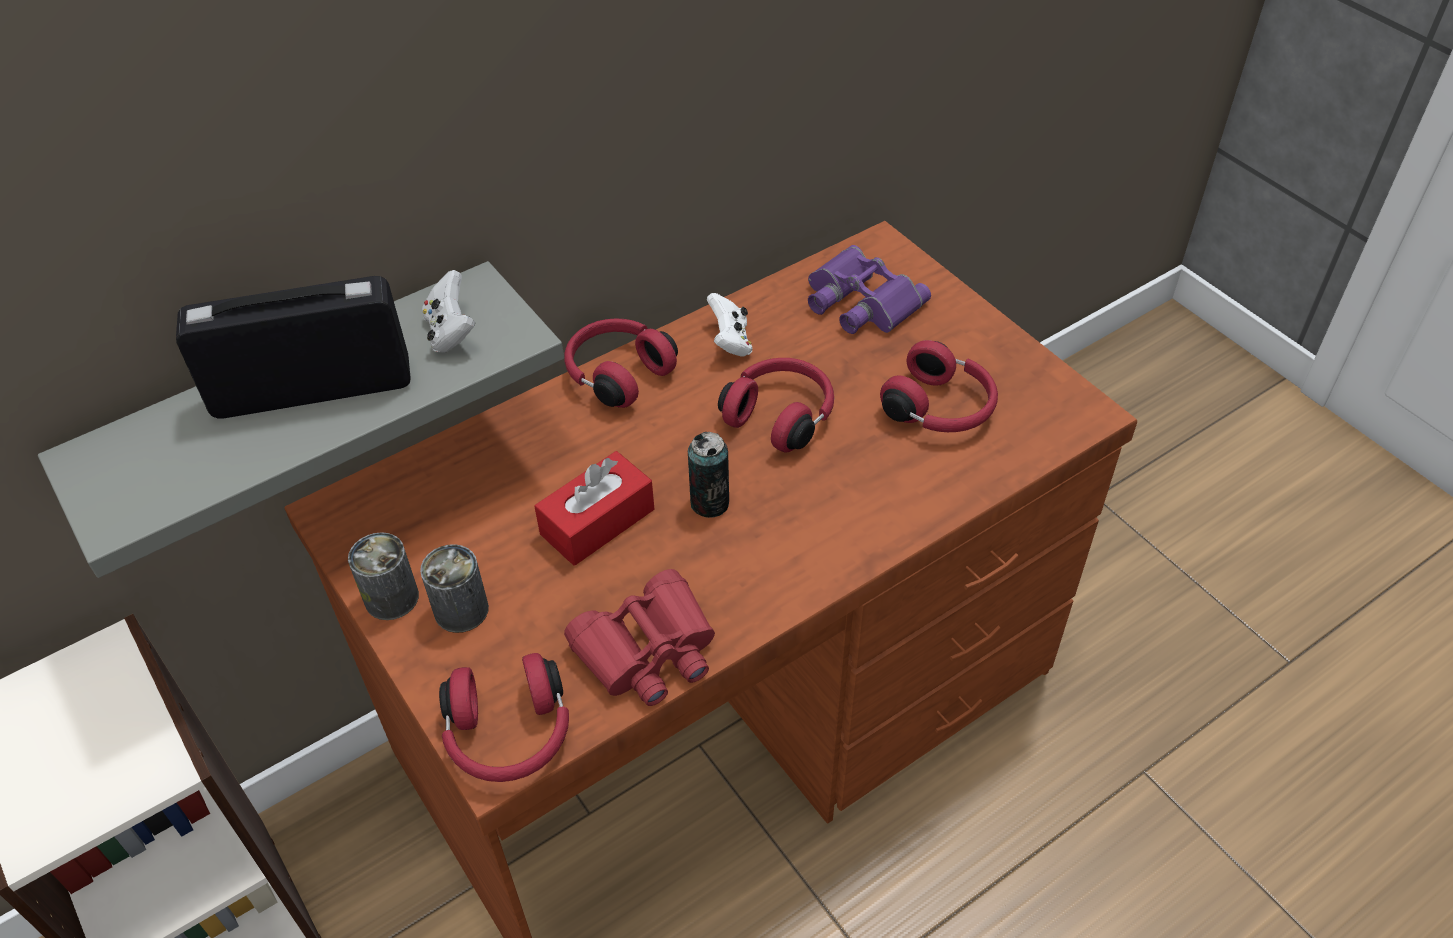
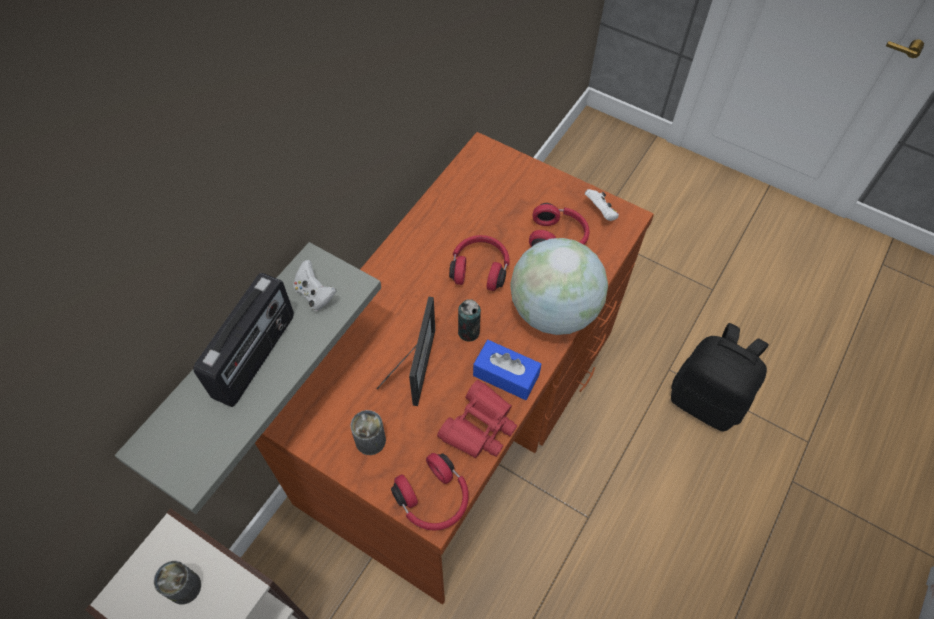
camera: 25 degrees left, 10 degrees up
(312, 388) = (256, 356): radio -> radio turned 150 degrees clockwise
(391, 598) = (328, 448): can -> can (184, 587)
(597, 522) = (416, 364): red tissue box -> picture frame
(617, 373) = (380, 272): red headphones -> none
(730, 341) = (431, 232): white game controller -> white game controller (601, 212)
(736, 588) = (506, 375): none -> blue tissue box
(859, 301) = (487, 186): purple binoculars -> none
(872, 517) = (553, 311): none -> globe
(1197, 852) = (707, 400): none -> black backpack

